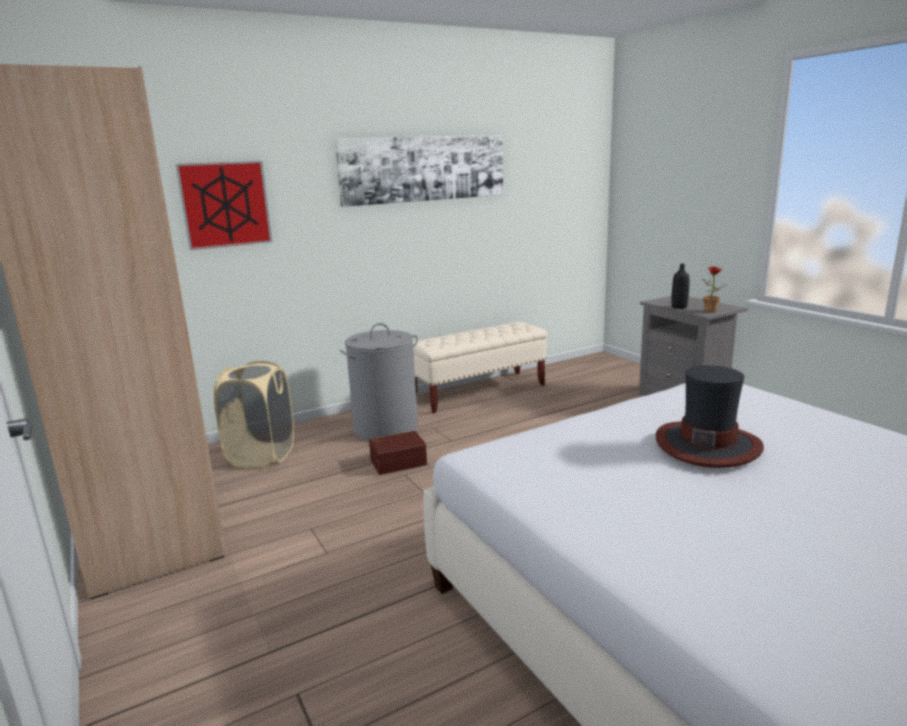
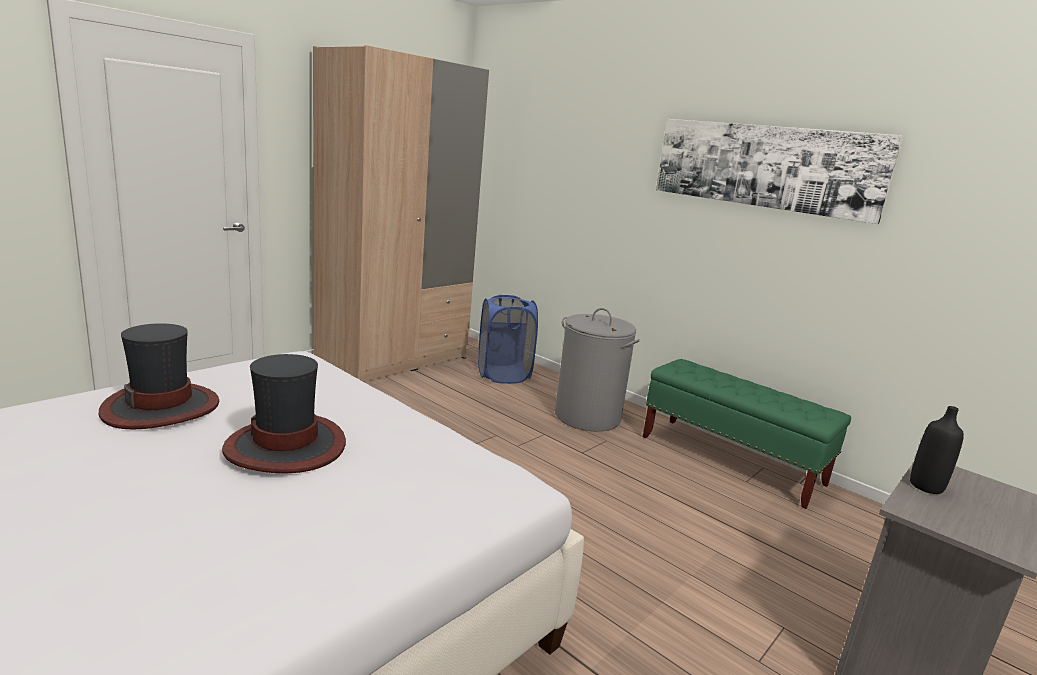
camera: 70 degrees right, 0 degrees up
(225, 204) = (569, 167): picture -> none
(262, 456) = (503, 375): beige laundry basket -> blue laundry basket
(398, 461) = (520, 429): brown storage box -> none
(479, 392) = (731, 461): beige bench -> green bench
(640, 513) = (162, 407): none -> hat
(713, 311) = (936, 520): potted plant -> none

